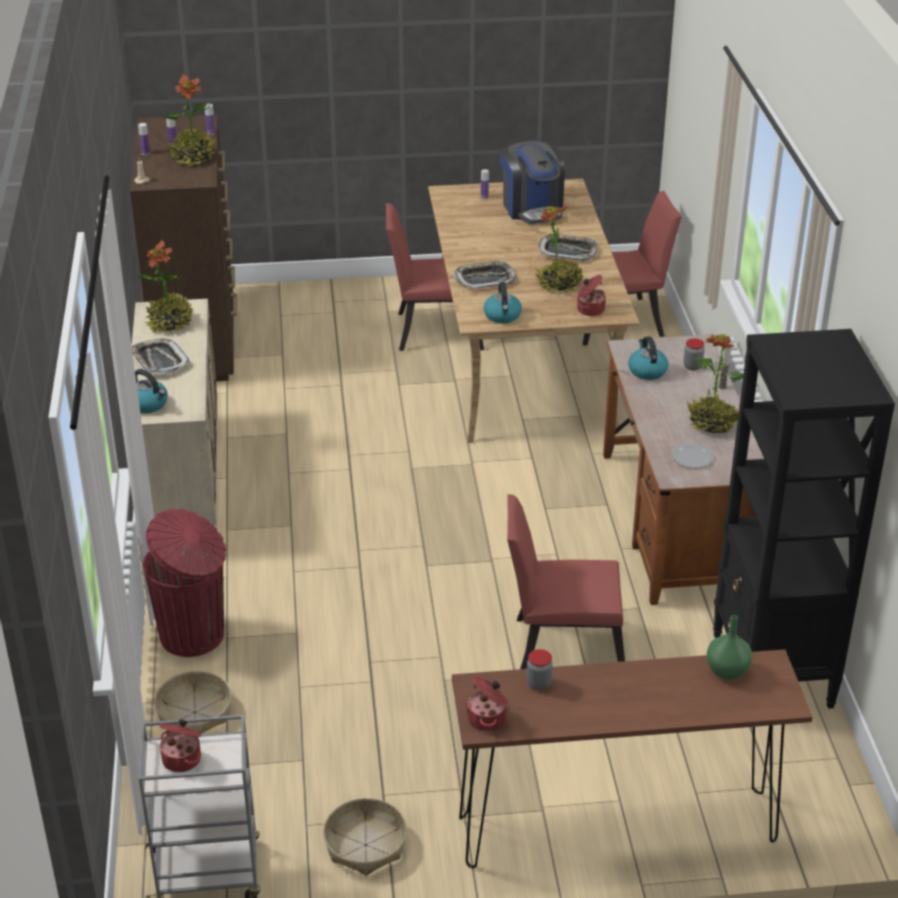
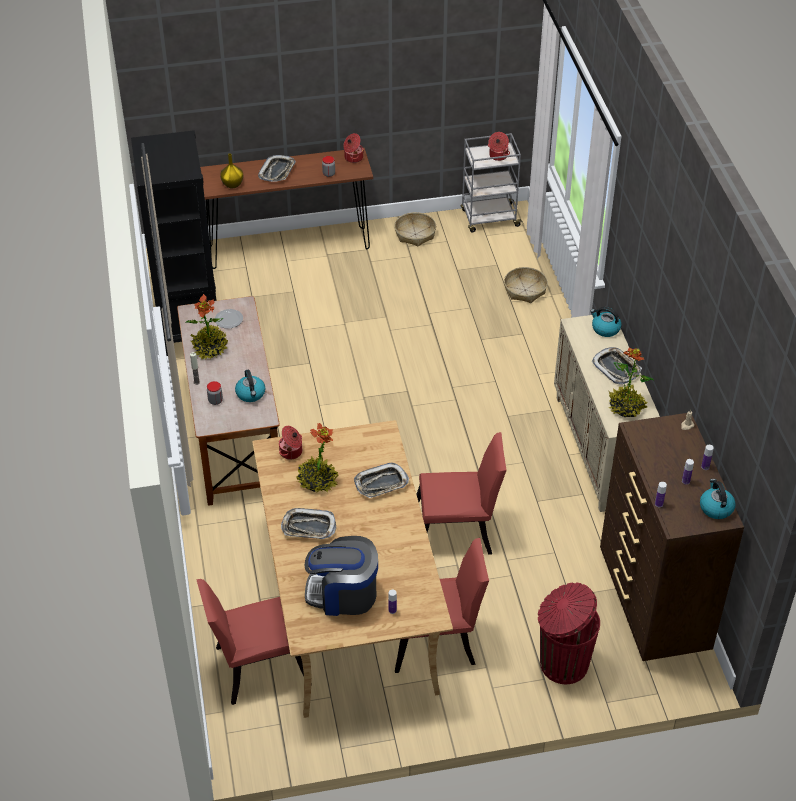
camera: 175 degrees right, 10 degrees up
(193, 157) = (658, 463): potted plant -> none
(194, 635) = (543, 334): red trash can -> red trash can (562, 663)
(502, 316) = (363, 439): kettle -> kettle (715, 508)
(532, 208) = (343, 594): coffee machine -> coffee machine turned 60 degrees counterclockwise
(561, 650) = (316, 338): red chair -> red chair (458, 530)
(641, 695) = (277, 171): none -> tray
(728, 672) = (232, 184): green vase -> yellow vase

